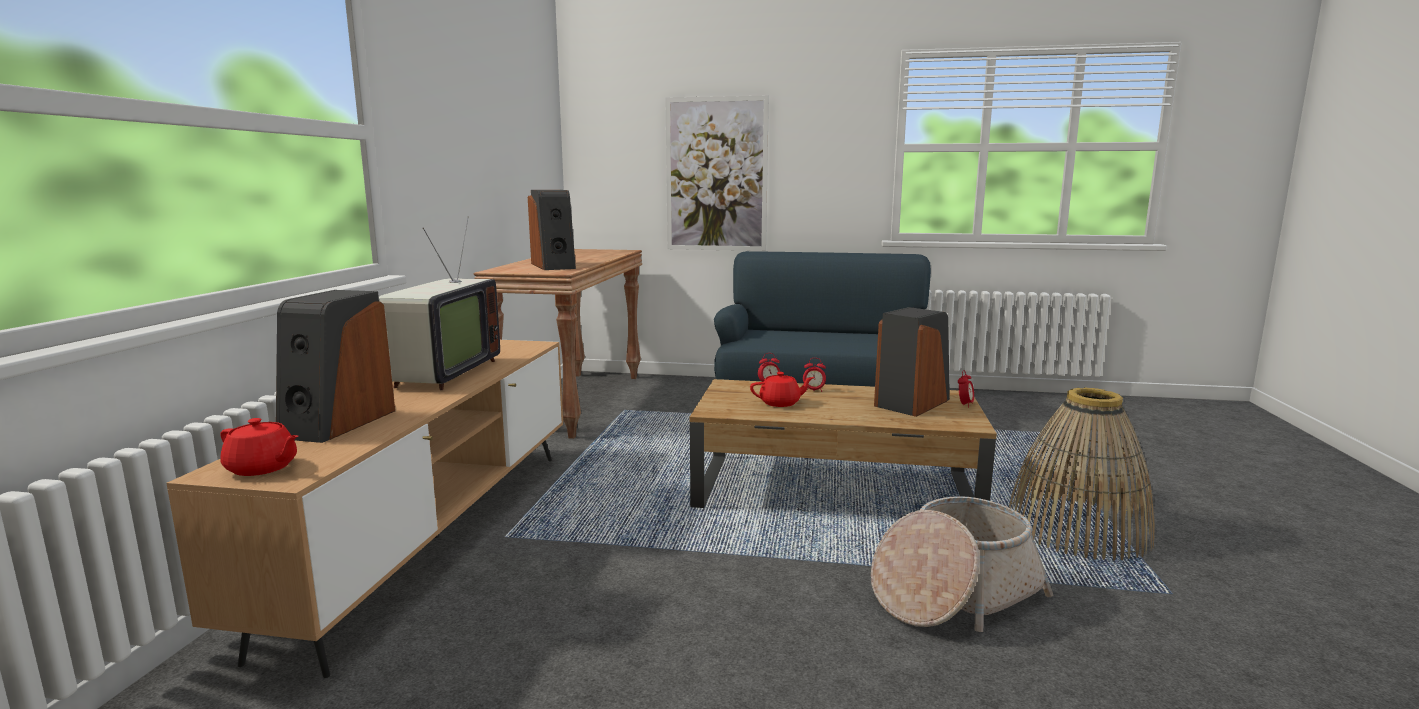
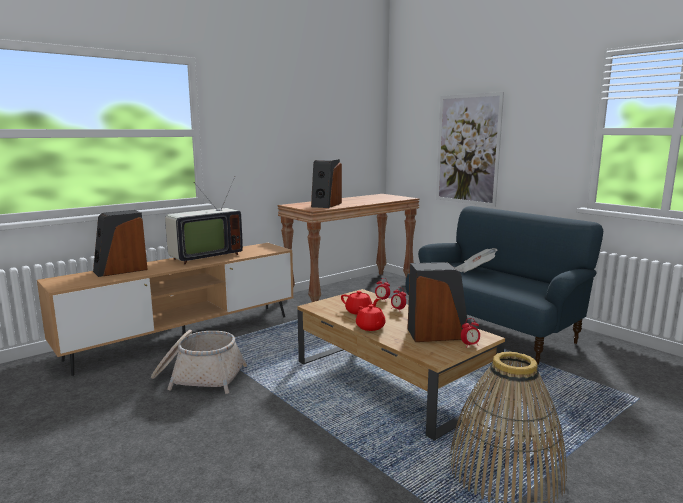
camera: 40 degrees right, 0 degrees up
(262, 468) = (63, 281): red teapot -> red teapot (370, 327)
(793, 334) = (474, 271): none -> newspaper
(953, 593) = (334, 462): basket -> basket (198, 377)

